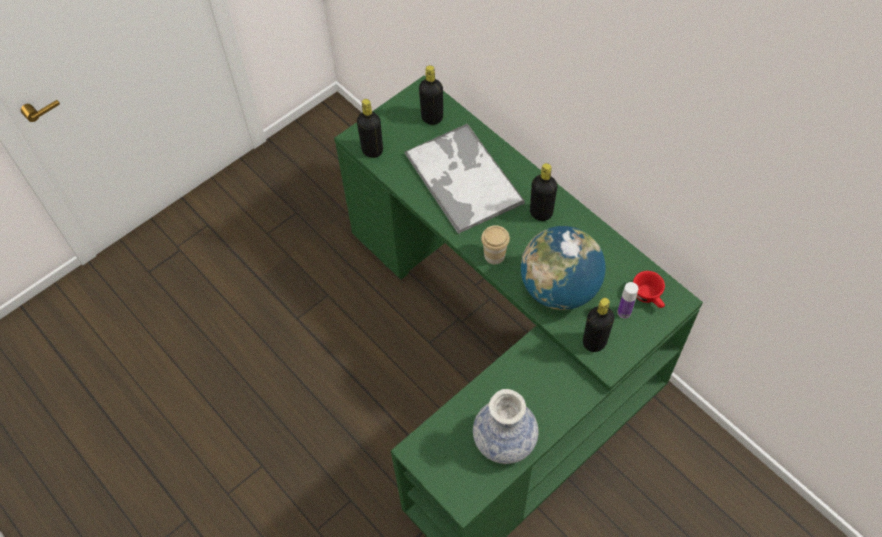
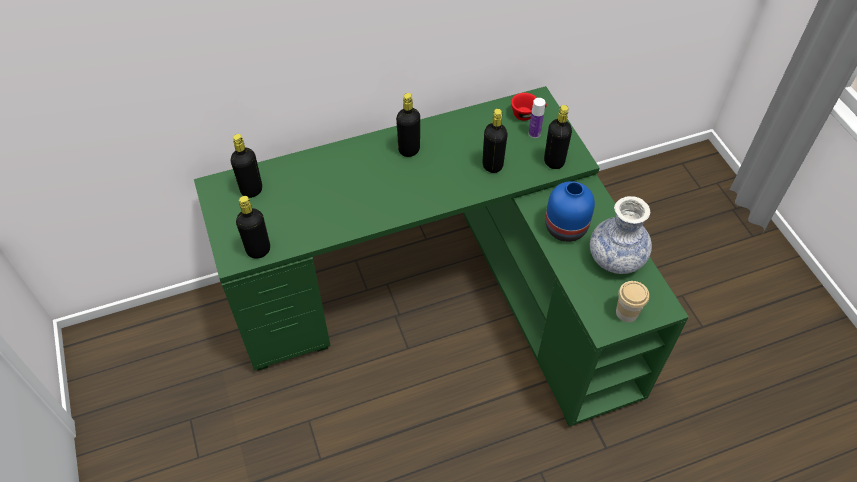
camera: 70 degrees left, 5 degrees down
(462, 178) = (337, 191): tray -> none
(494, 255) = (435, 197): cup -> cup (626, 312)
(522, 382) = (565, 227): none -> blue vase
(559, 289) = (492, 165): globe -> black bottle

